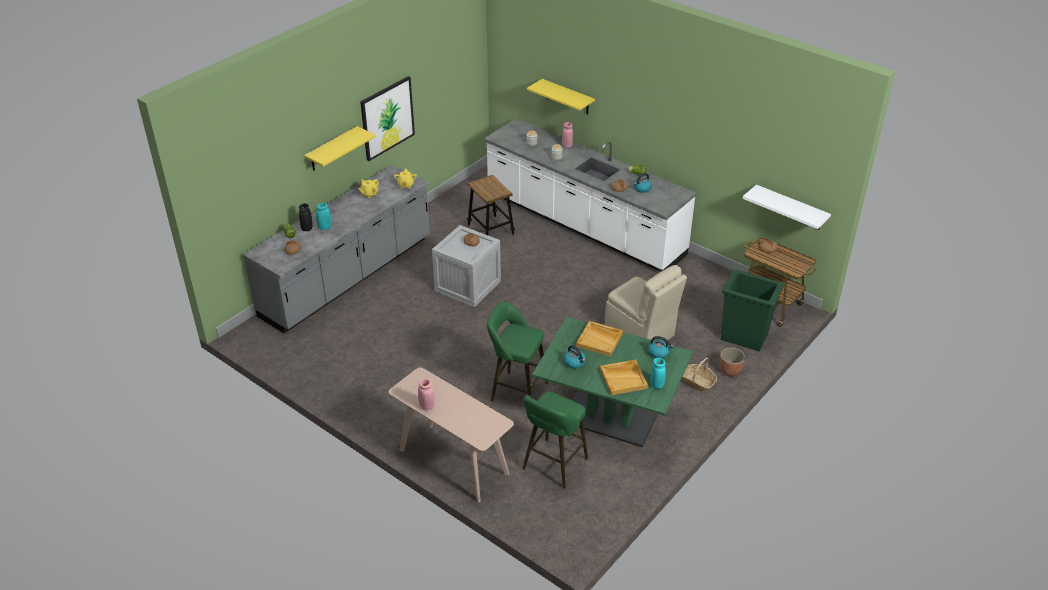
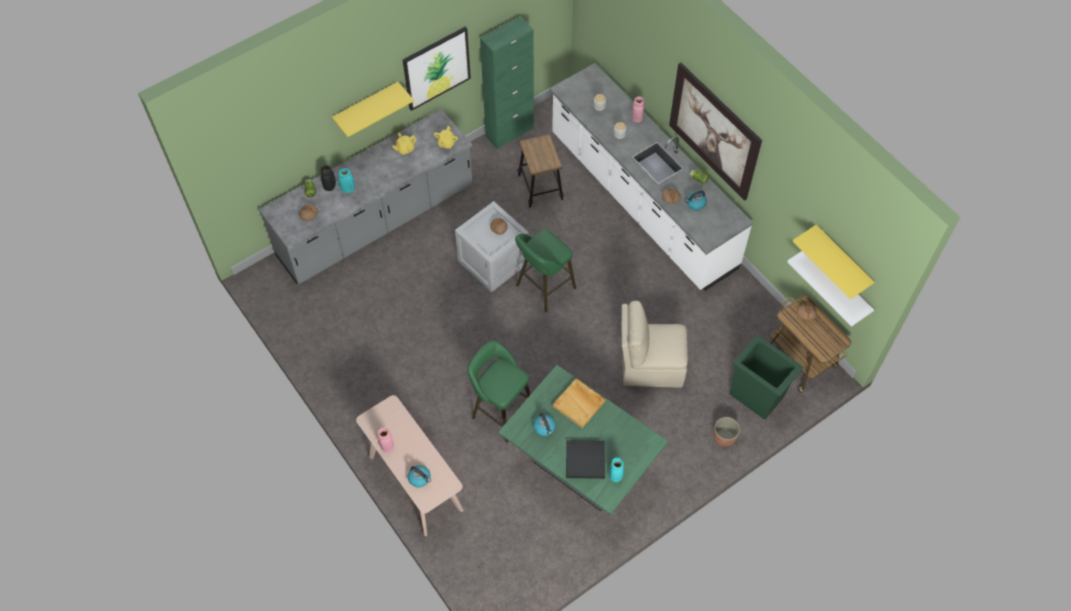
camera: 15 degrees right, 20 degrees up
(449, 199) = (509, 132): none -> green cabinet
(553, 466) = (507, 512): green stool -> green stool (543, 288)
(567, 97) = (645, 70): yellow shelf -> yellow shelf (842, 259)
(623, 378) = (585, 460): beige tray -> black tray
(640, 333) = (650, 366): beige chair -> beige chair turned 120 degrees clockwise
(644, 120) = (714, 131): none -> picture
(659, 352) = (633, 435): kettle -> kettle (420, 478)
(698, 381) = (686, 443): basket -> none

